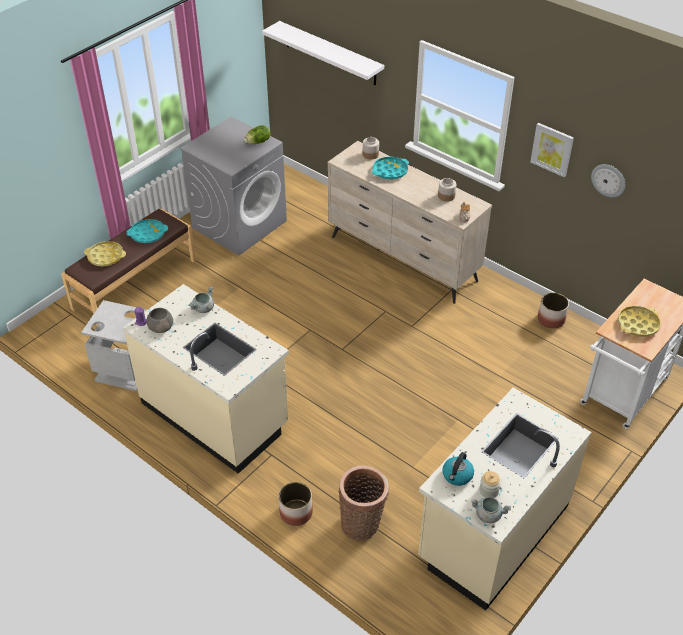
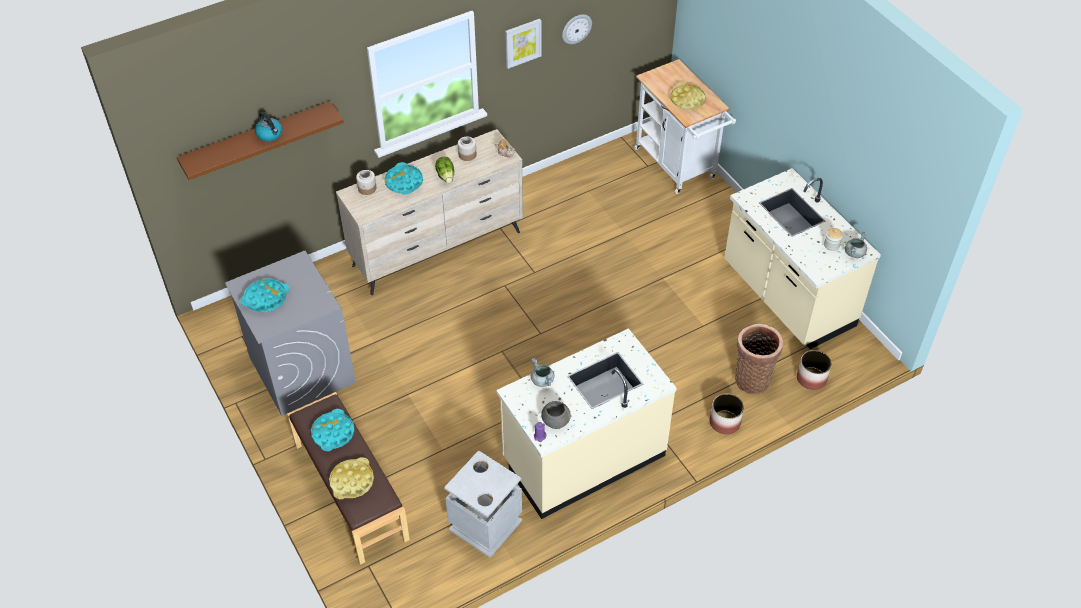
camera: 70 degrees left, 5 degrees up
(224, 138) = (265, 298): none -> turquoise tray
(258, 142) = (292, 270): lettuce -> lettuce (446, 176)
(330, 53) = (257, 139): white shelf -> brown shelf
(457, 476) = (811, 258): kettle -> kettle (270, 134)
(551, 320) = (573, 175): planter -> planter (812, 378)

